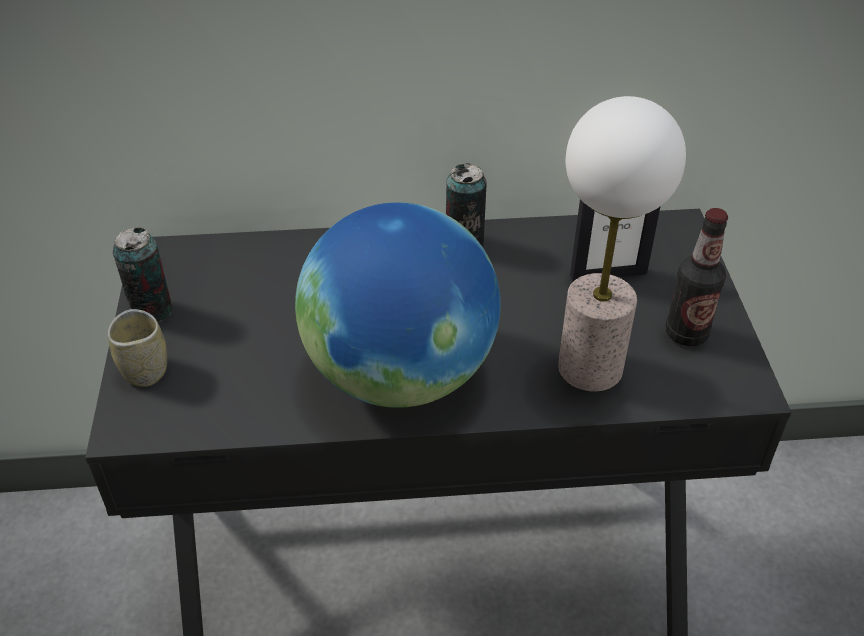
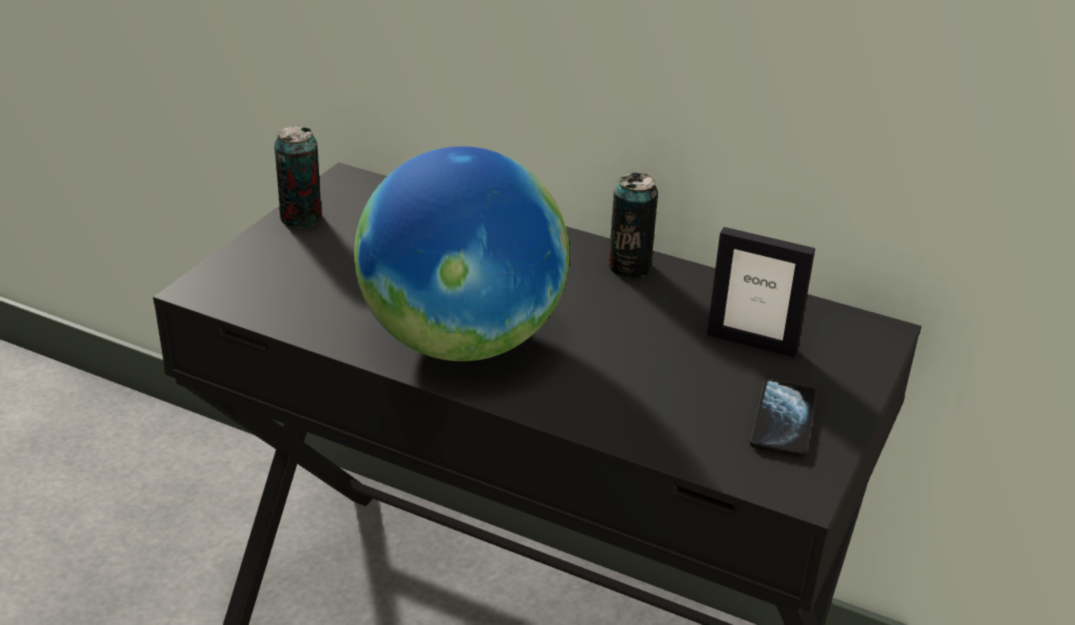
camera: 30 degrees right, 10 degrees down
(145, 370) = (254, 257): cup -> none
(590, 367) = (649, 406): table lamp -> none
(686, 333) = (783, 420): bottle -> phone

